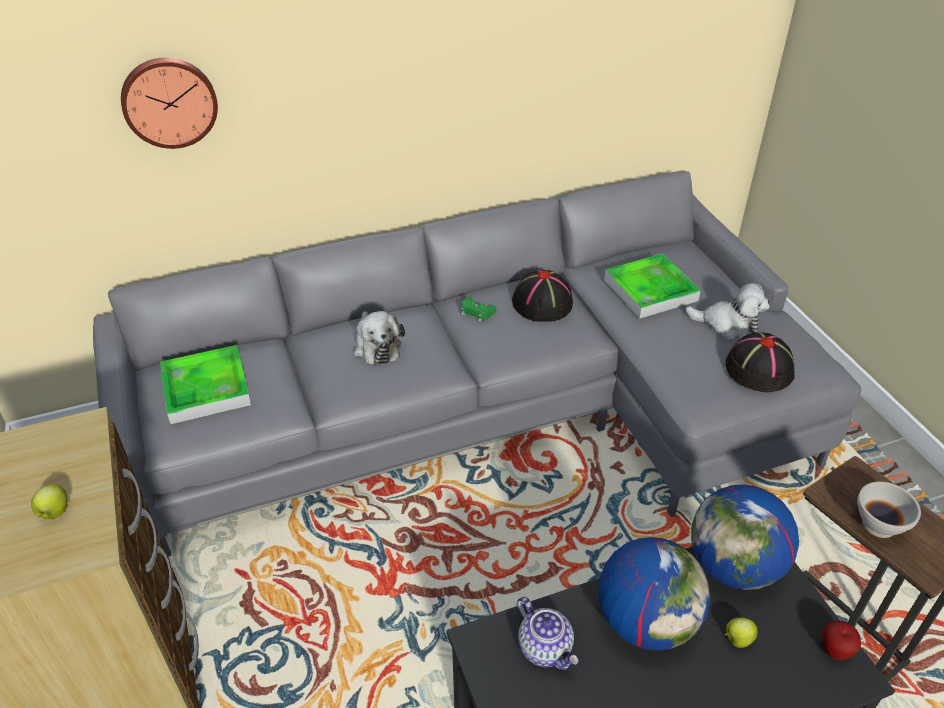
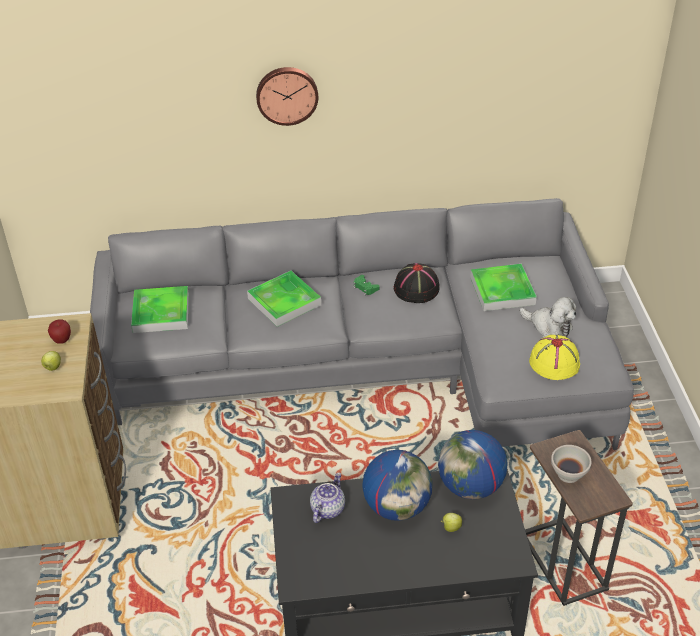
camera: 15 degrees right, 0 degrees up
(169, 101) = (164, 116): wall clock -> wall clock (287, 94)
(376, 346) = (284, 302): plush toy -> tray
(546, 648) = (327, 509): teapot -> teapot turned 135 degrees counterclockwise
(758, 368) = (554, 362): black hat -> yellow hat
(834, 651) = (511, 546): apple -> apple (62, 340)

